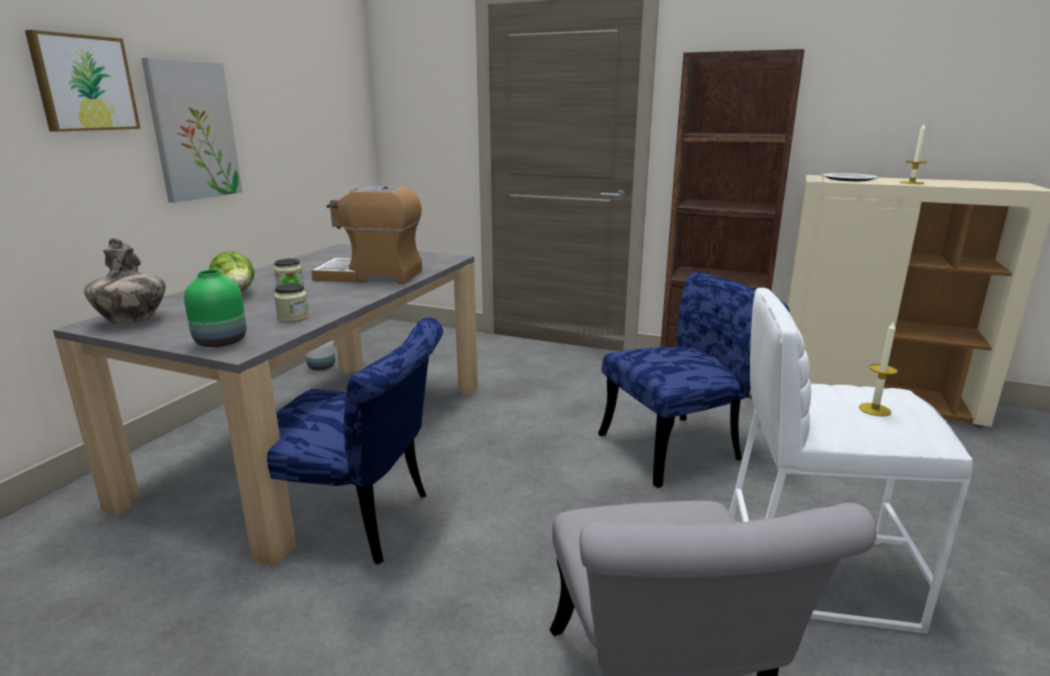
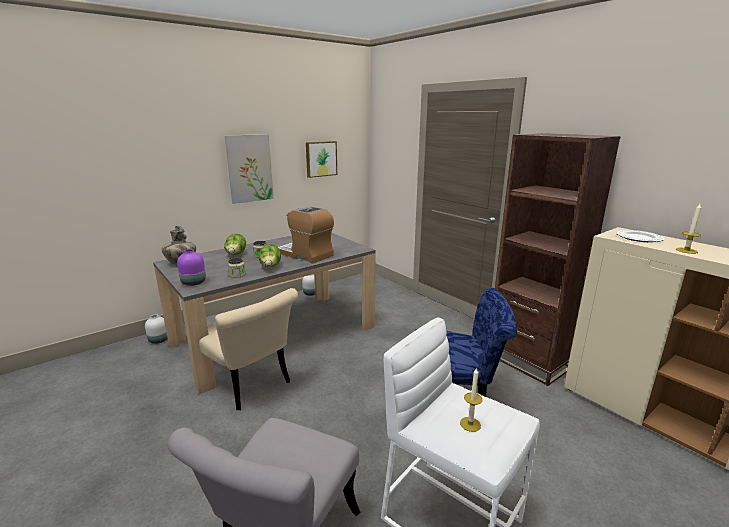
camera: 30 degrees right, 0 degrees up
(68, 512) = (158, 340): none -> white vase
(83, 83) = (194, 149): picture -> picture (320, 159)
(219, 342) = (193, 282): green vase -> purple vase
(339, 299) = (270, 267): none -> lettuce
(361, 522) = (250, 386): blue chair -> beige chair

